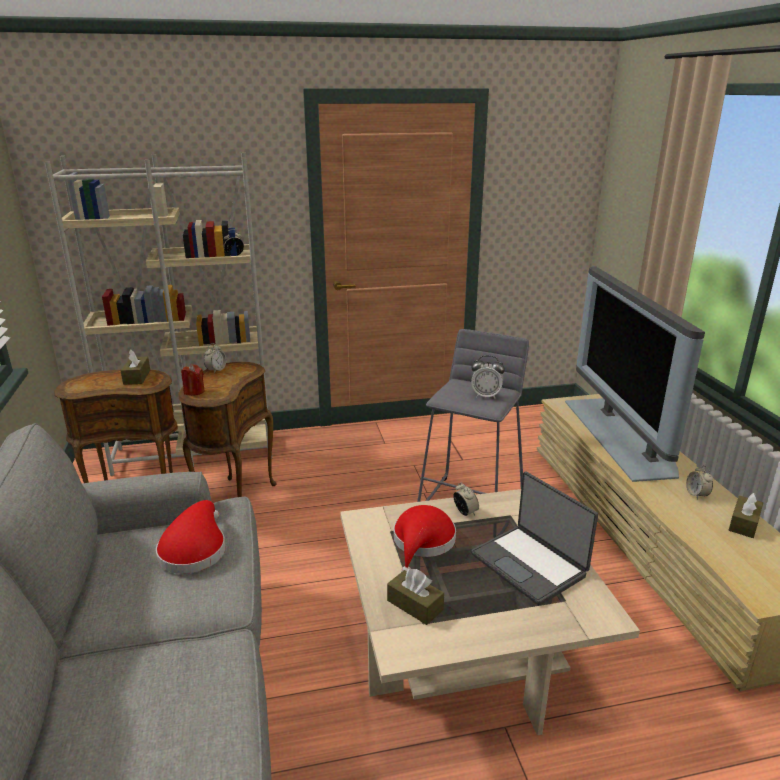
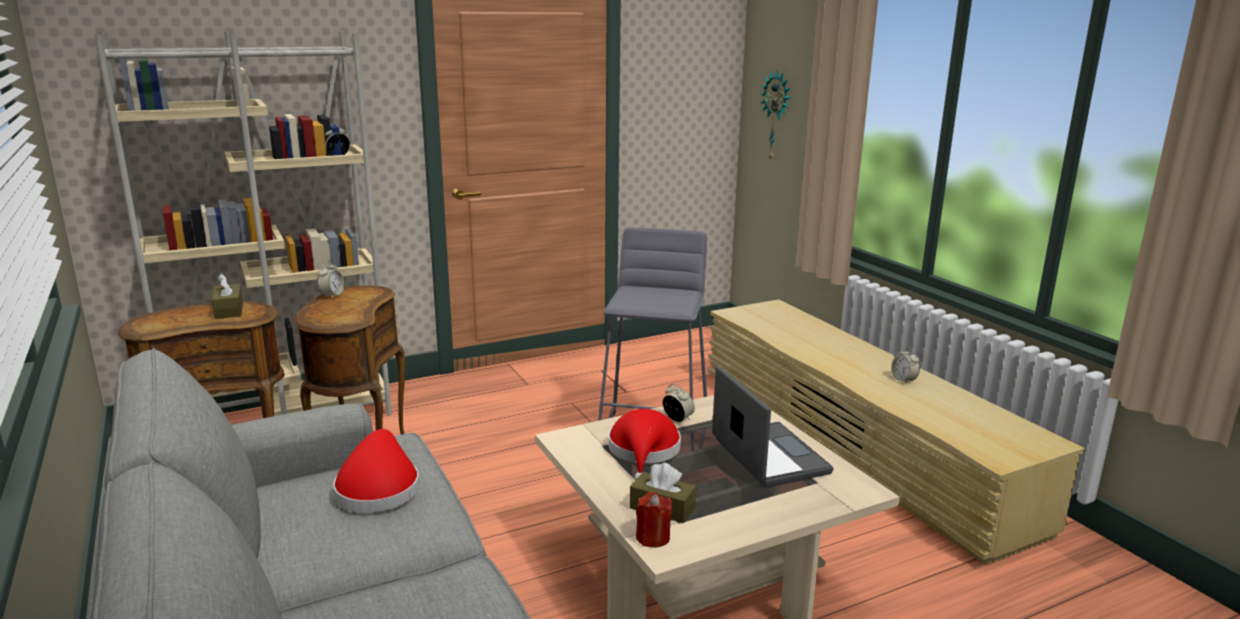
camera: 15 degrees left, 5 degrees down
(194, 391) = (317, 318): red candle -> red candle (653, 537)
(486, 396) = (669, 297): alarm clock -> none
(530, 564) = (767, 456): laptop -> laptop turned 150 degrees counterclockwise
(621, 436) = (808, 336): television -> none
(625, 227) = (776, 116): none -> wall clock
(744, 524) = (957, 400): brown tissue box -> none

